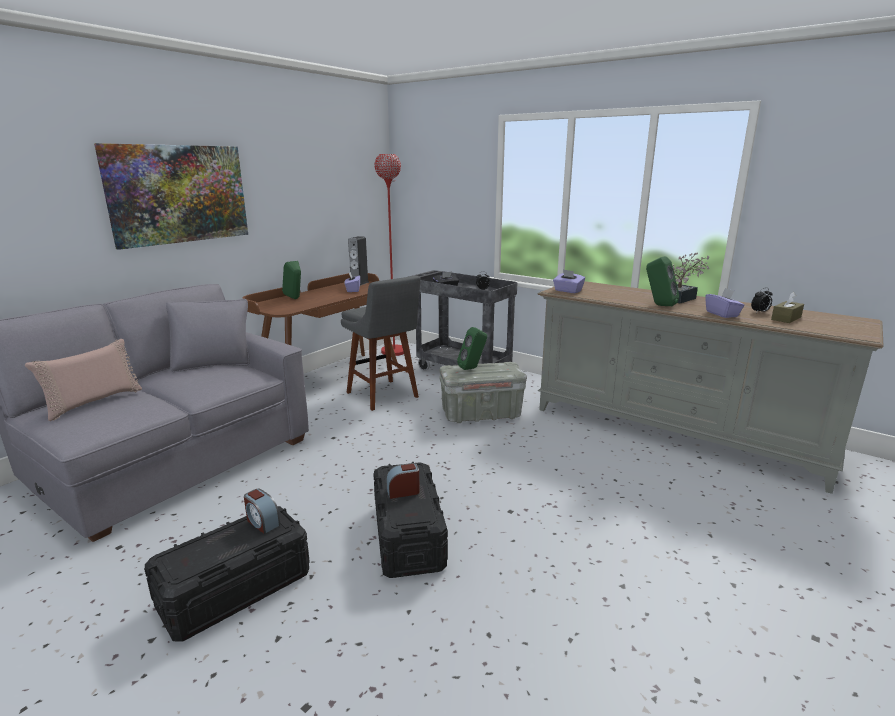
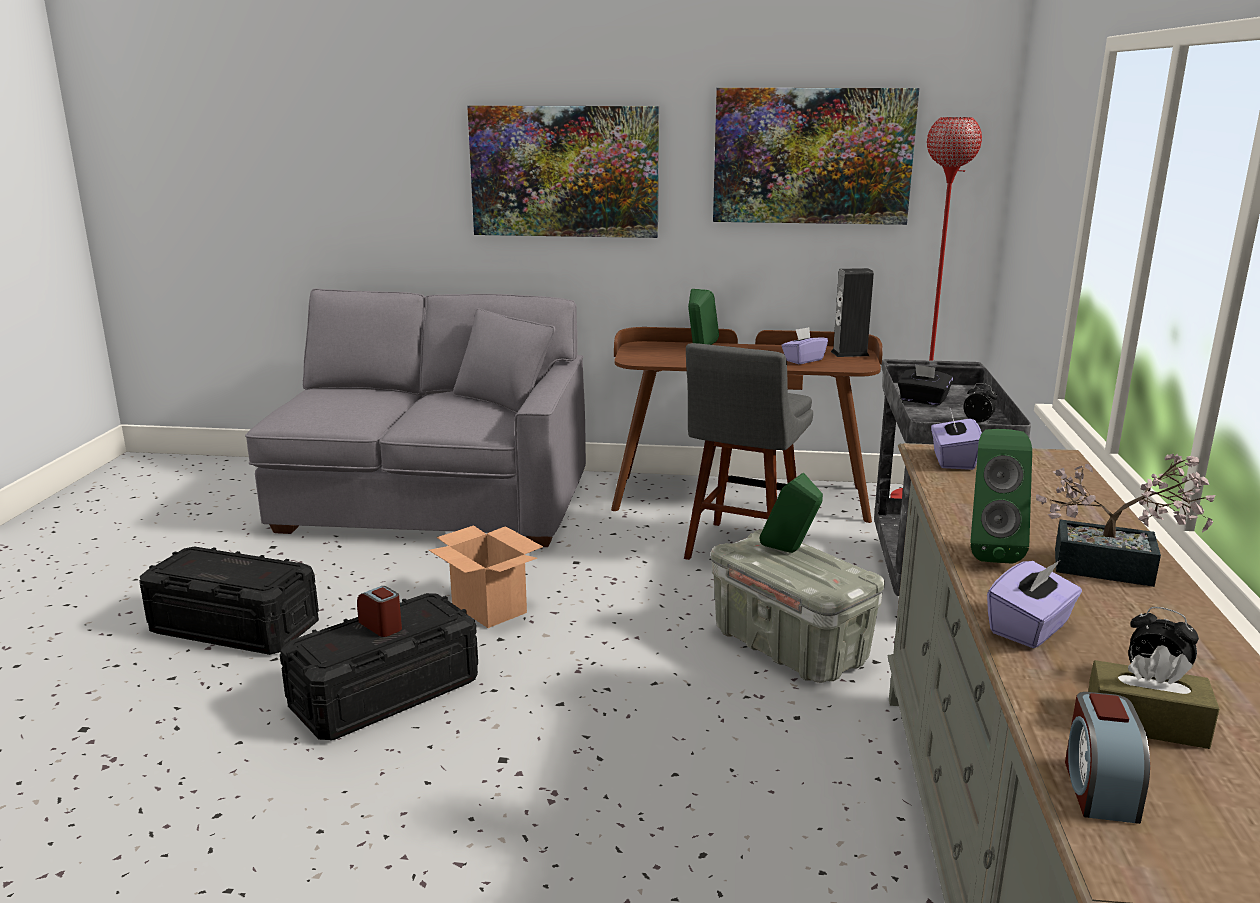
camera: 60 degrees right, 0 degrees up
(94, 402) = (345, 397): beige pillow -> none
(262, 522) = (267, 570): alarm clock -> alarm clock (1099, 788)
(316, 177) = (812, 156): none -> picture
(349, 477) = (488, 608): none -> cardboard box

